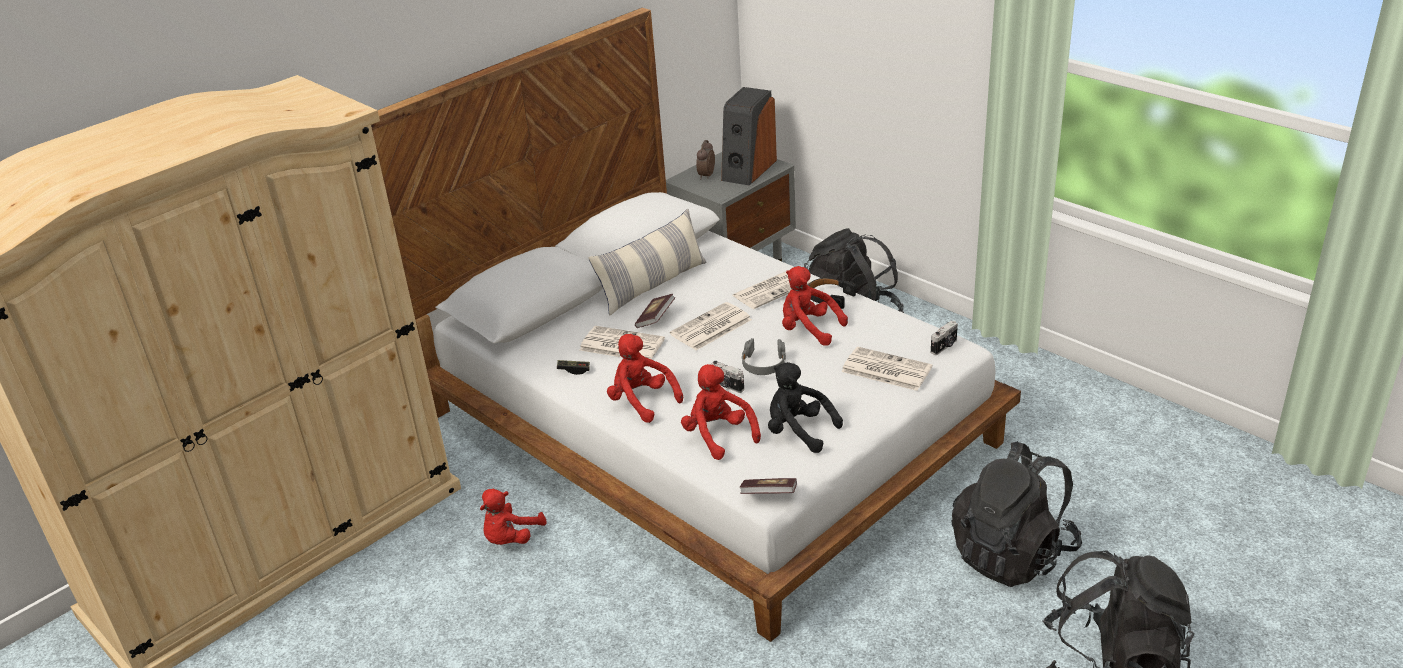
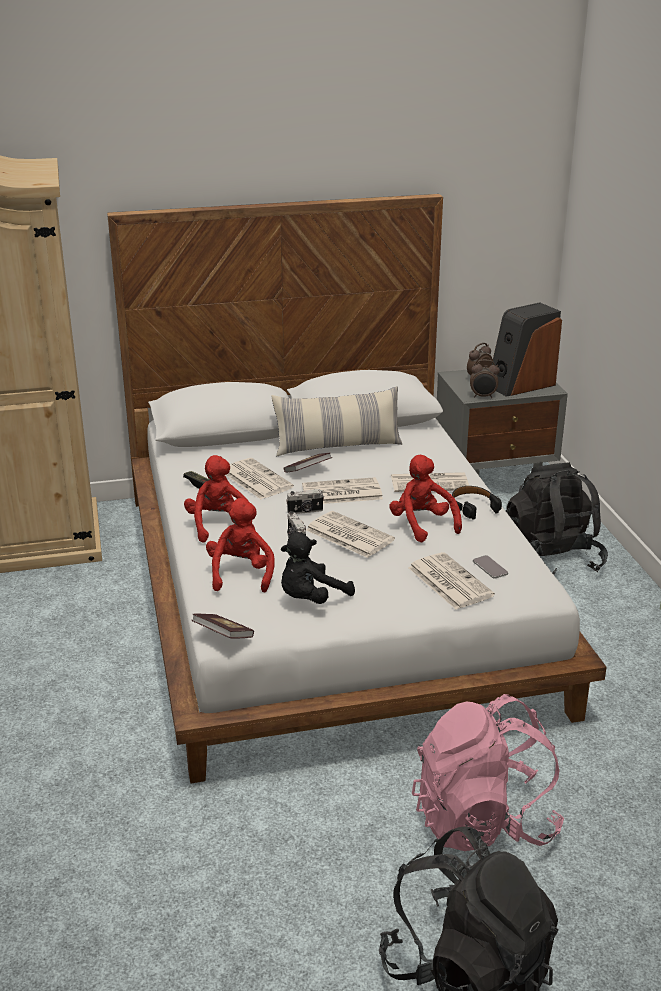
camera: 30 degrees right, 5 degrees down
(511, 538) = (94, 611): red plush toy -> none
(730, 192) = (483, 396): none -> alarm clock
(763, 363) = (348, 535): grey headphones -> newspaper
(798, 431) = (311, 598): black plush toy -> black plush toy turned 105 degrees counterclockwise
(901, 345) = (490, 567): none -> phone
(944, 347) = (529, 585): camera -> camera (305, 511)
(1012, 554) = (483, 821): black backpack -> pink backpack

